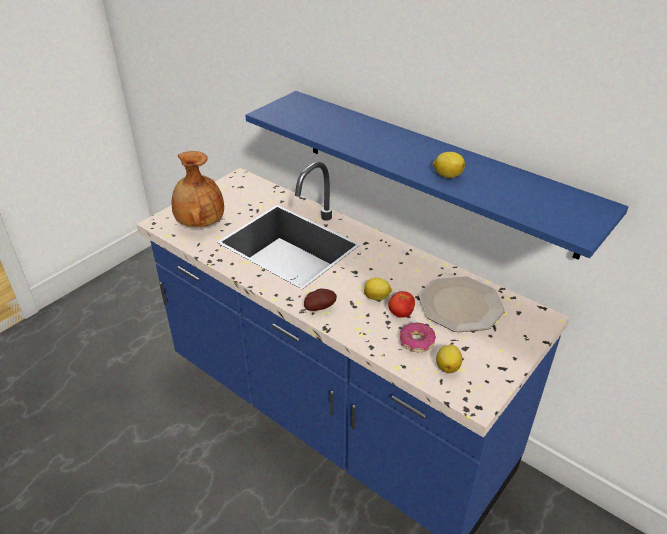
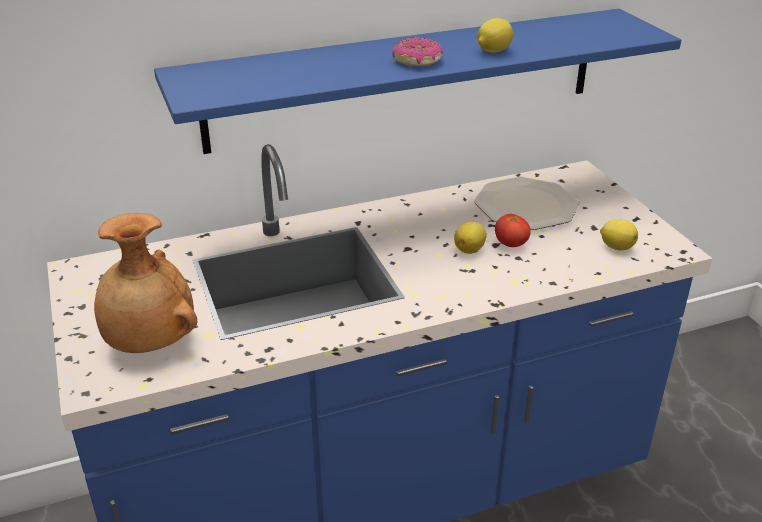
camera: 60 degrees left, 5 degrees down
(319, 307) = (453, 295): potato -> none
(416, 342) = (565, 251): donut -> donut (417, 61)

